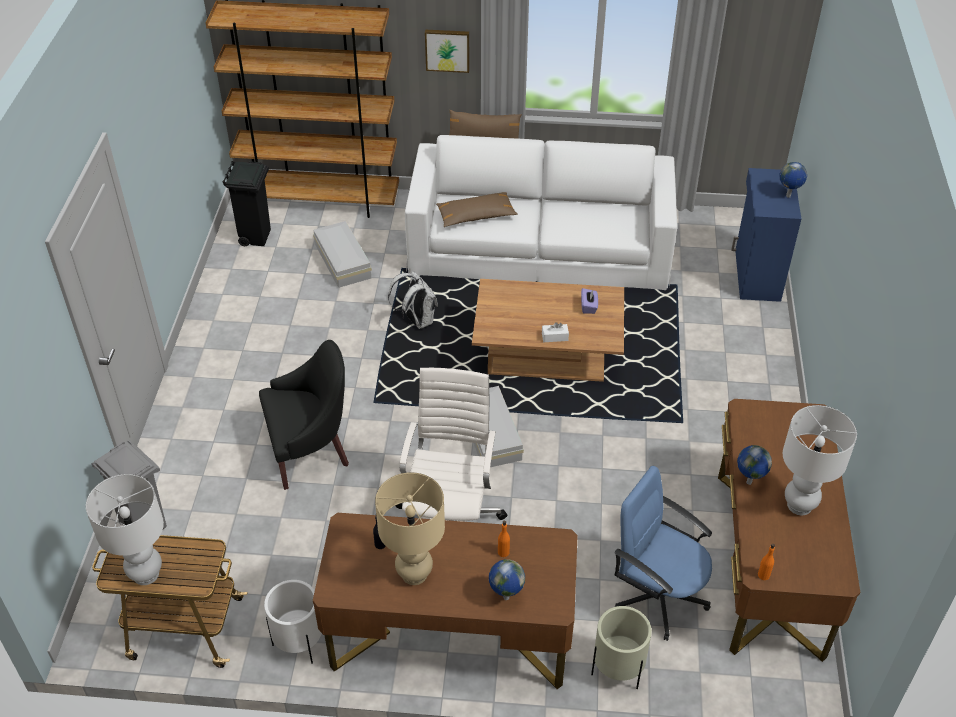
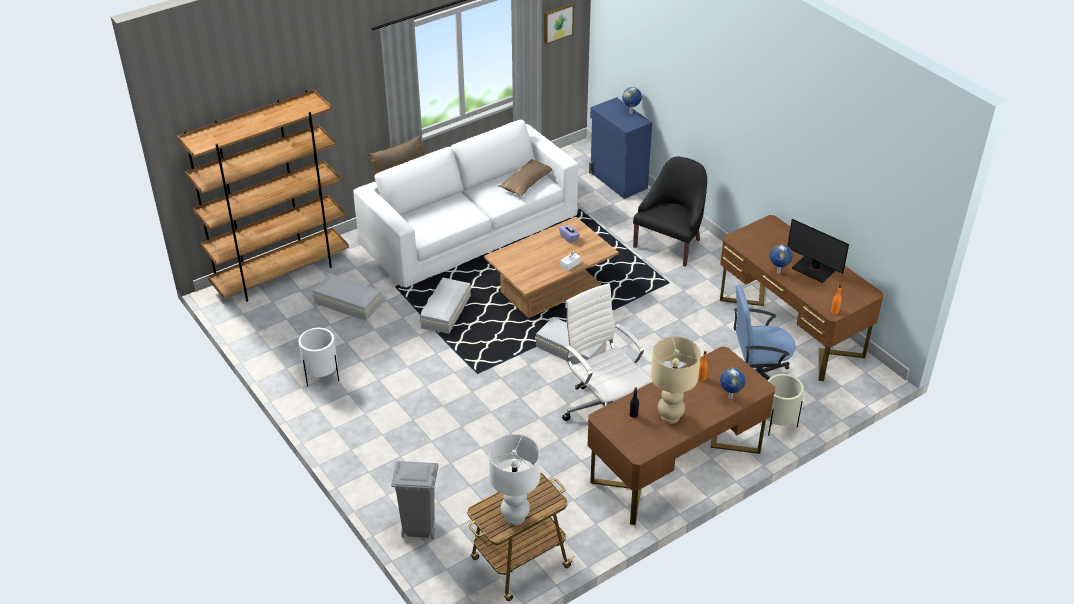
camera: 40 degrees left, 5 degrees down
(256, 237) = (263, 320): black trash can -> none
(299, 644) = (598, 525): white planter -> white planter (322, 377)
(310, 449) = (471, 423): black armchair -> black armchair (670, 244)
(416, 320) = (445, 312): white backpack -> white storage box
(447, 49) = (356, 107): picture -> picture (557, 22)
(476, 216) = (434, 220): brown pillow -> brown pillow (526, 183)
(800, 505) = (813, 269): white table lamp -> monitor

